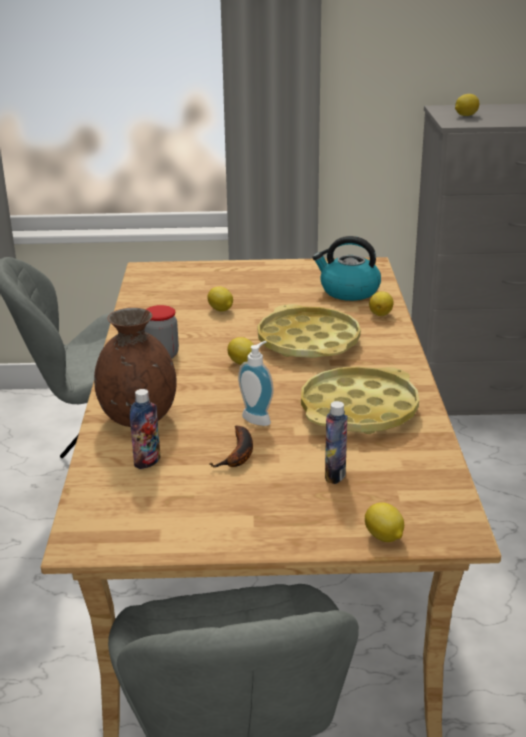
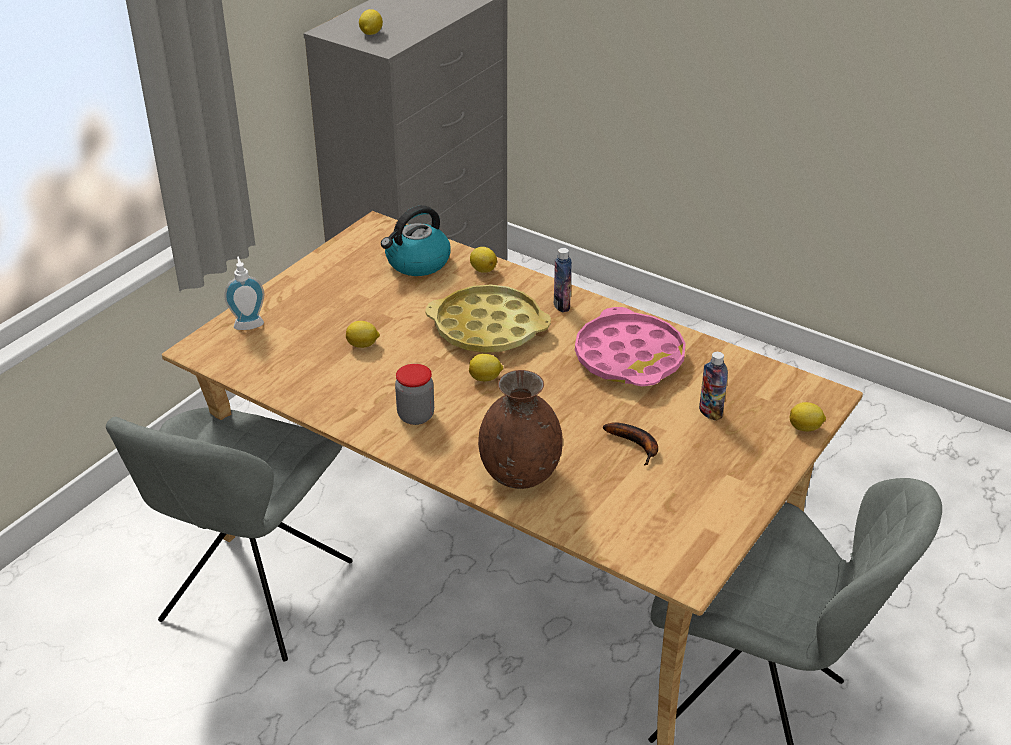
camera: 55 degrees left, 10 degrees up
(147, 462) = (599, 497): bottle -> bottle (561, 305)
(258, 418) = (590, 411): soap dispenser -> soap dispenser (248, 323)
(359, 410) = (629, 357): yellow tray -> pink tray

